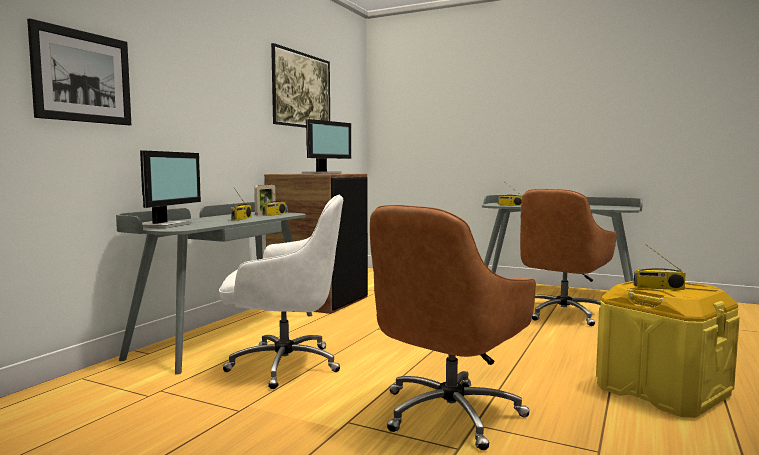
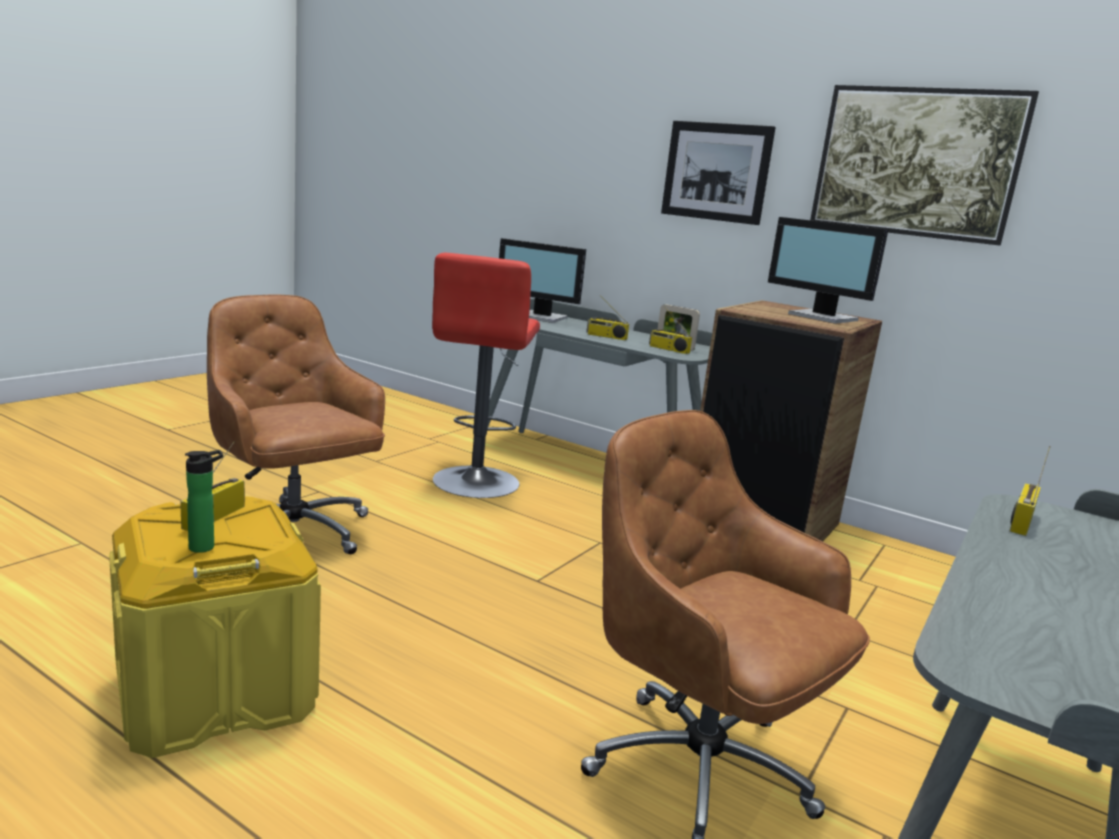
camera: 95 degrees right, 10 degrees up
(83, 77) = (540, 168): picture -> picture (716, 172)
(285, 365) = (475, 482): white office chair -> red stool
(687, 284) = (205, 547): none -> bottle

